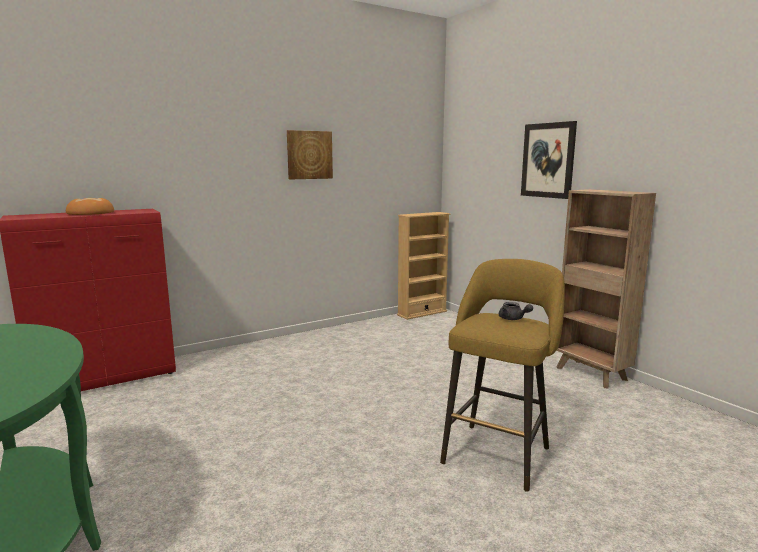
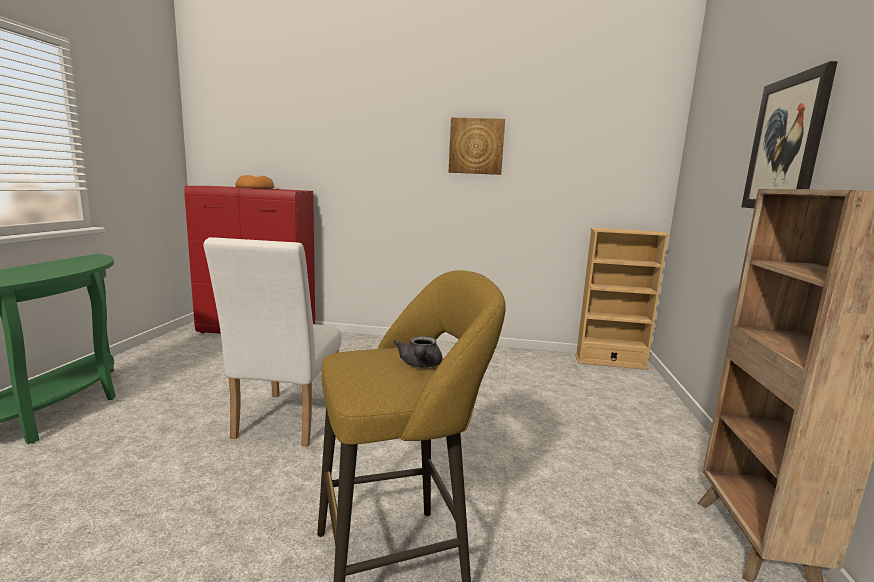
camera: 40 degrees right, 0 degrees up
(296, 427) = (284, 422): none -> white chair

